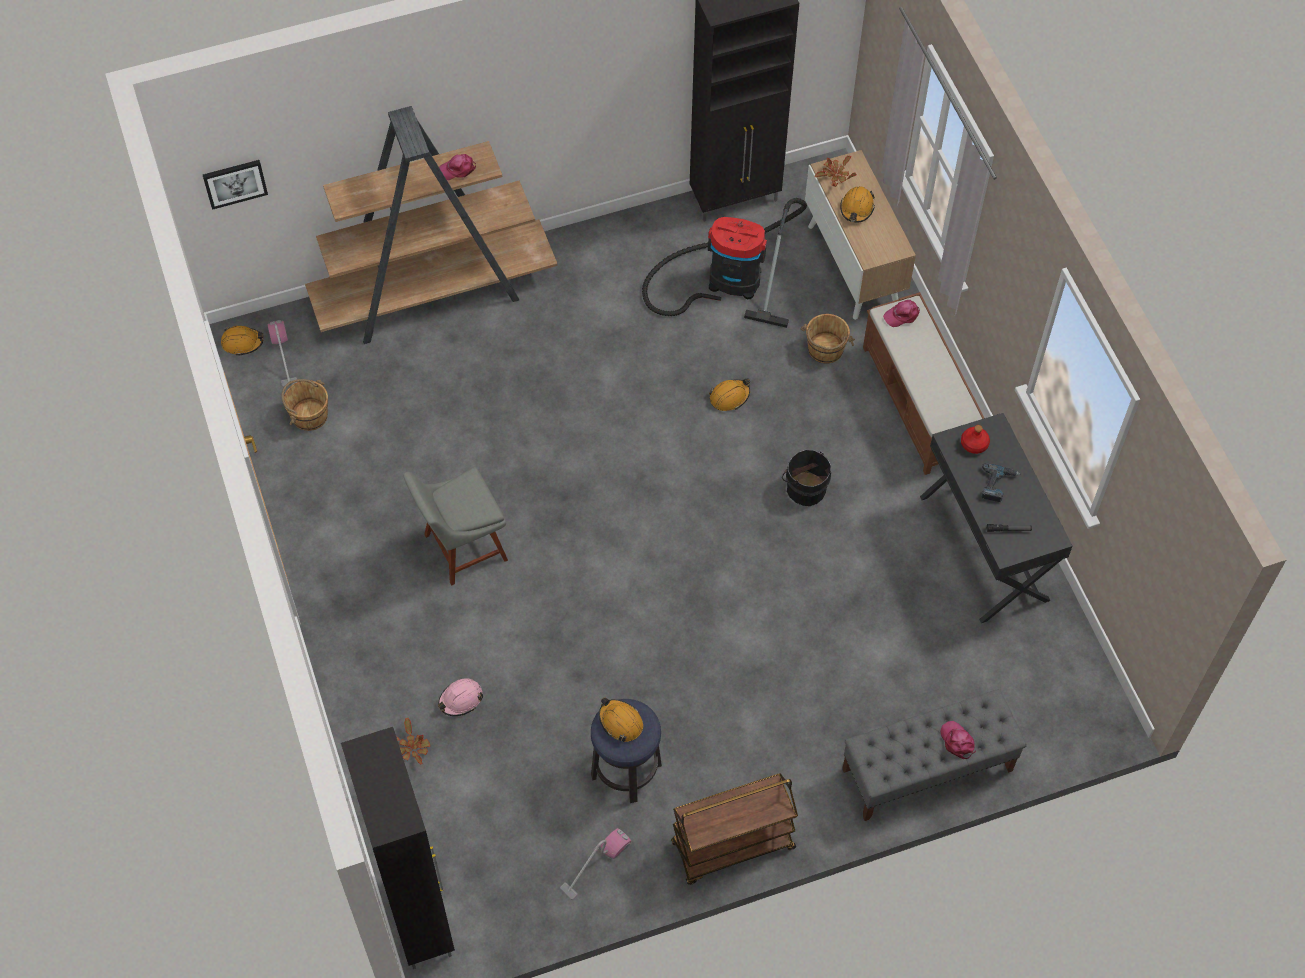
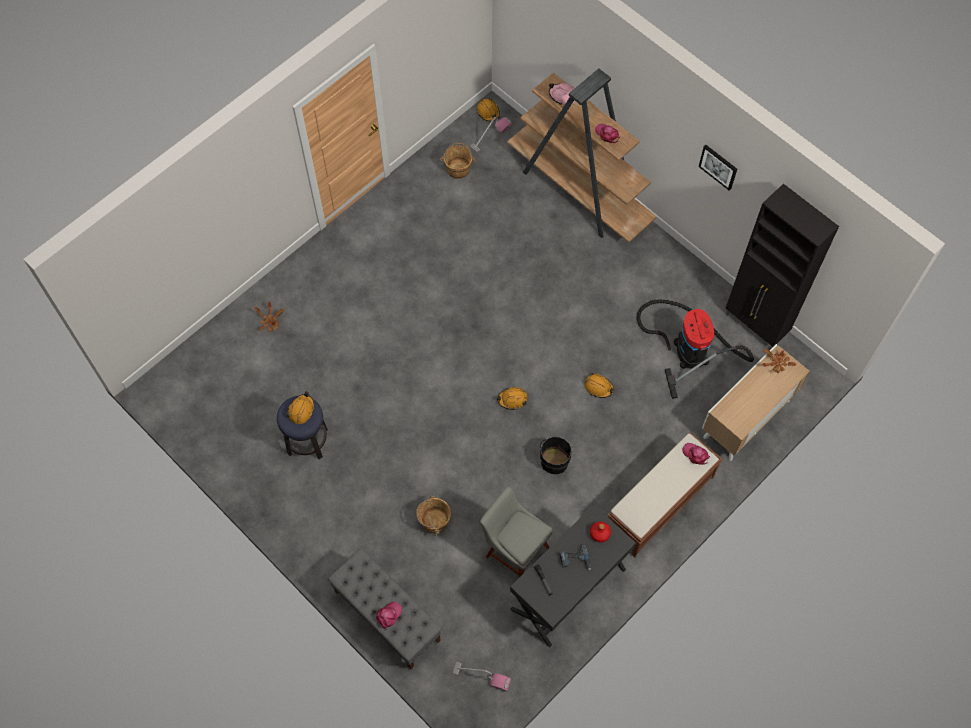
camera: 65 degrees right, 5 degrees up
(235, 183) = (522, 27): picture -> picture (718, 166)
(419, 917) = (169, 374): black cabinet -> none
(460, 699) = (312, 333): pink hard hat -> pink hard hat (563, 96)
(461, 549) = (410, 288): grey chair -> grey chair (514, 550)
(595, 865) = (240, 451): vacuum cleaner -> vacuum cleaner (481, 676)
(732, 847) = (284, 521): brown cart -> none
(825, 349) = (668, 429): brown bucket -> brown bucket (434, 521)
(856, 208) = (758, 388): orange hard hat -> orange hard hat (512, 399)

